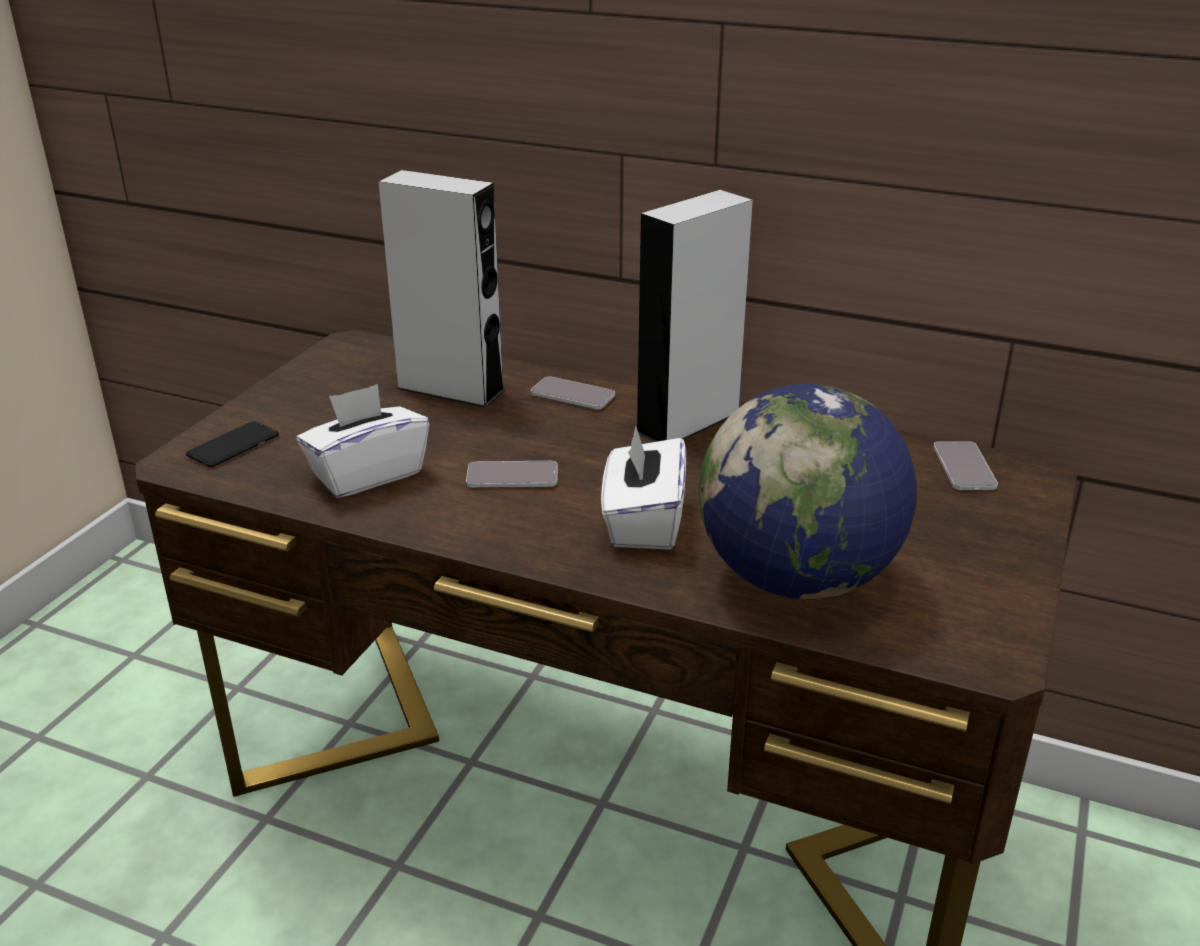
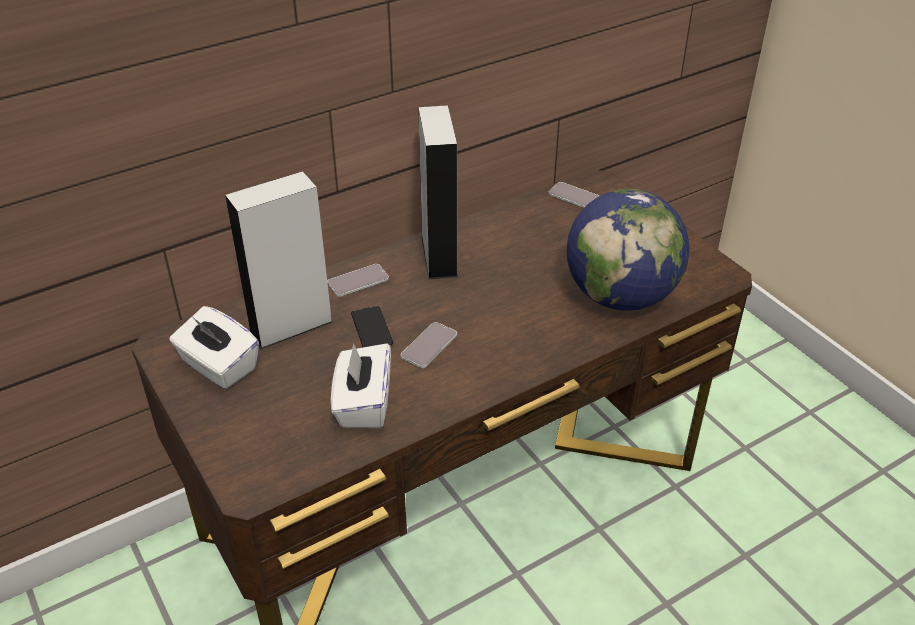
camera: 55 degrees left, 10 degrees up
(233, 446) = (254, 454): phone -> phone (371, 329)
(643, 523) = (525, 320): white tissue box -> white tissue box (218, 366)

